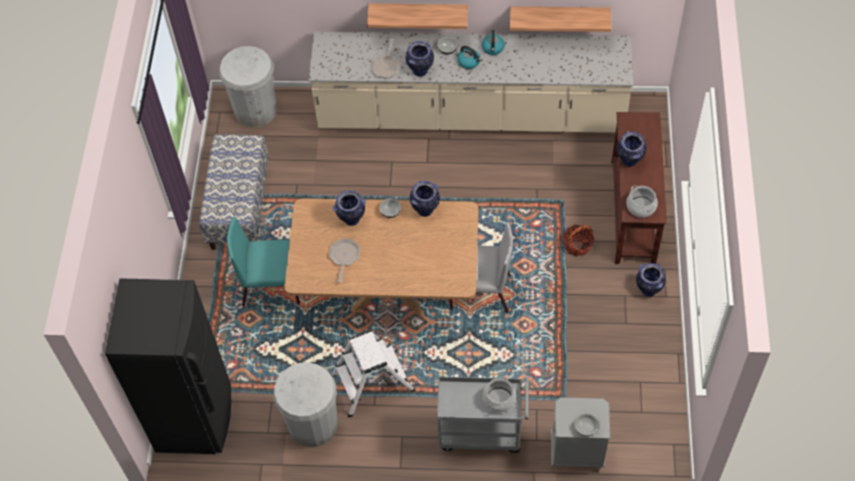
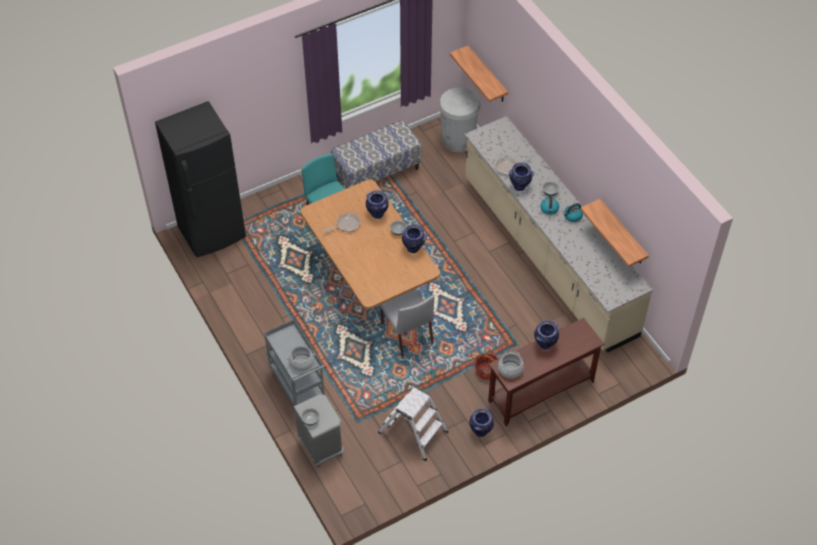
camera: 55 degrees right, 5 degrees down
(313, 424) = (247, 293): white trash can -> none
(372, 383) = (297, 309): white step ladder -> white step ladder (413, 432)
(418, 12) = (557, 155): shelf -> shelf (487, 75)

